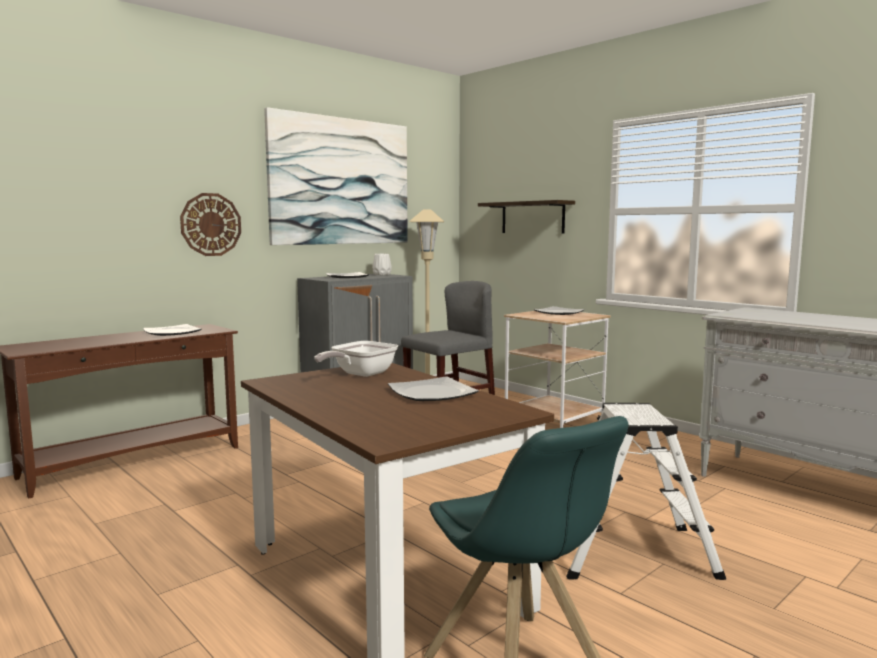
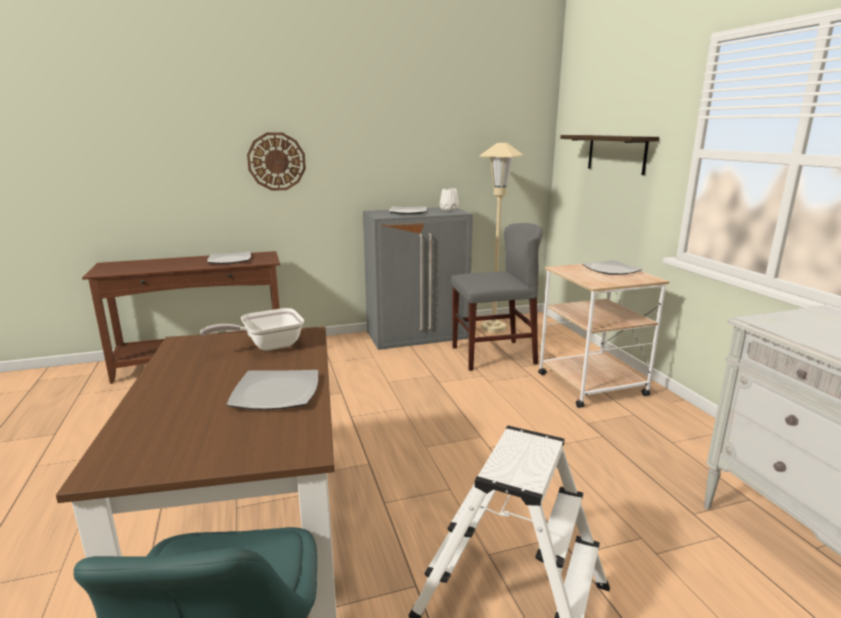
camera: 25 degrees right, 10 degrees up
(341, 181) = (412, 115): picture -> none

